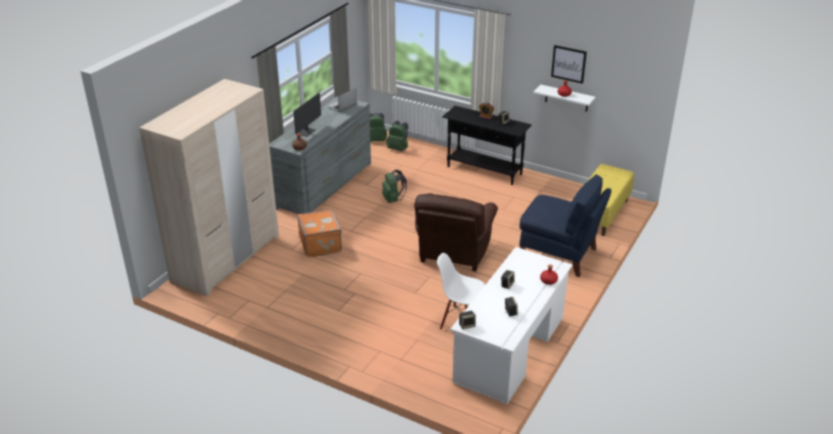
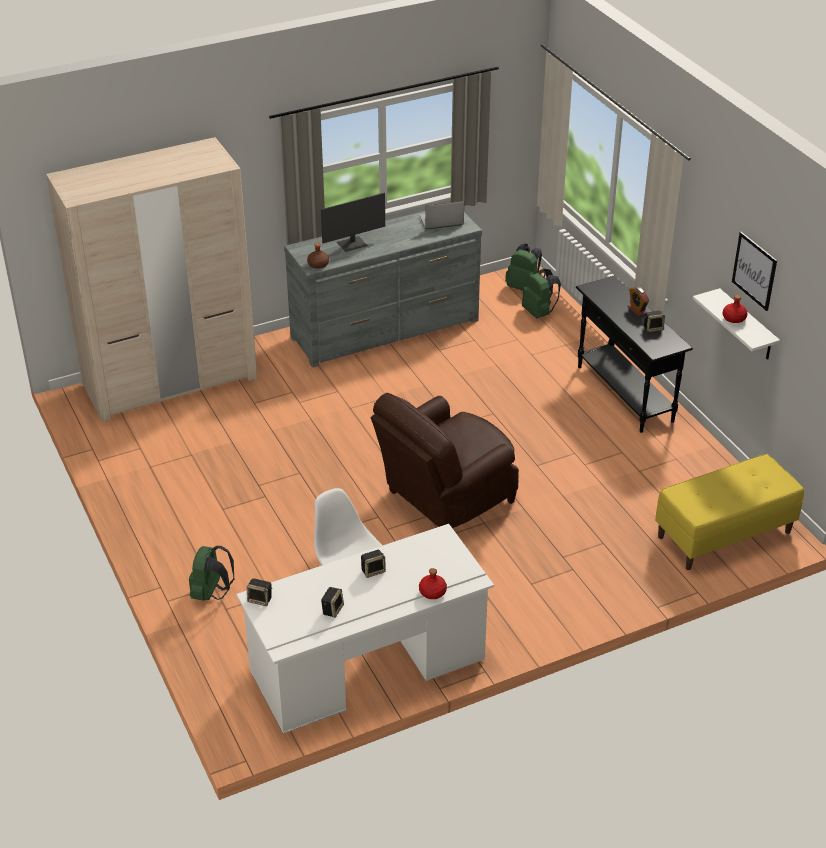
camera: 35 degrees right, 5 degrees up
(321, 244) = (295, 411): orange suitcase -> none
(393, 200) = (450, 387): green backpack -> green backpack (211, 593)
(559, 254) = (588, 567): blue armchair -> none

